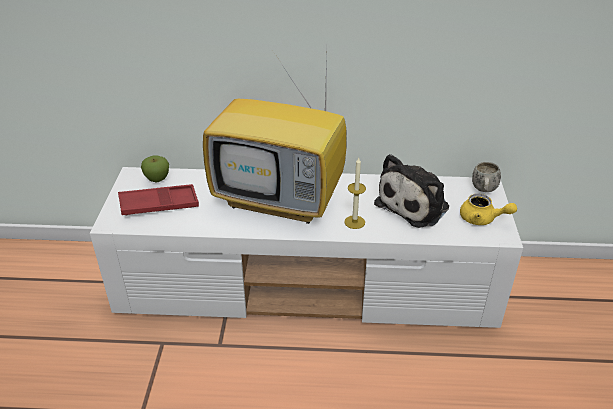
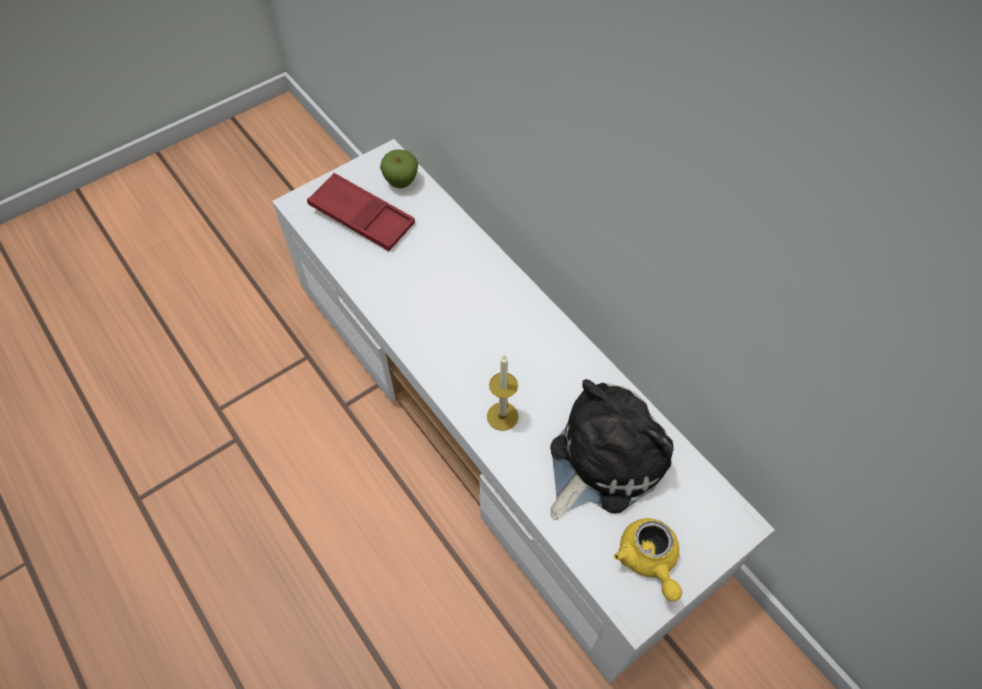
camera: 50 degrees right, 20 degrees up
(281, 200) = (473, 316): television -> none
(415, 204) = (602, 460): plush toy -> plush toy turned 135 degrees clockwise
(484, 191) = (718, 526): white mug -> none

